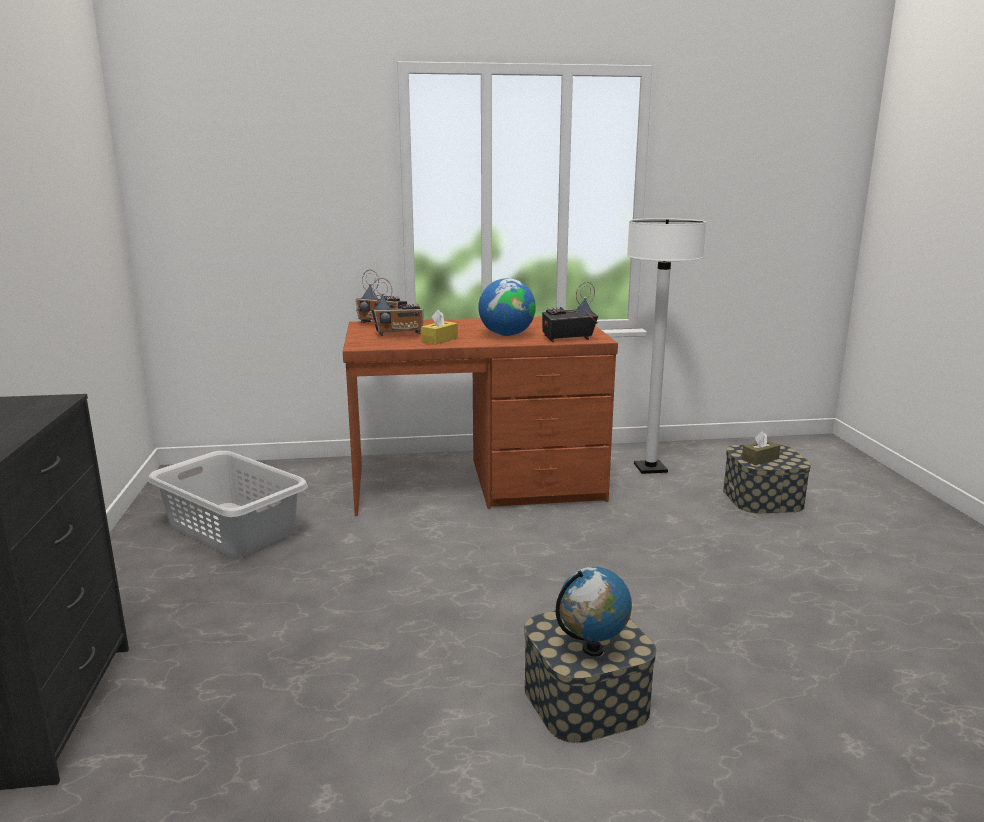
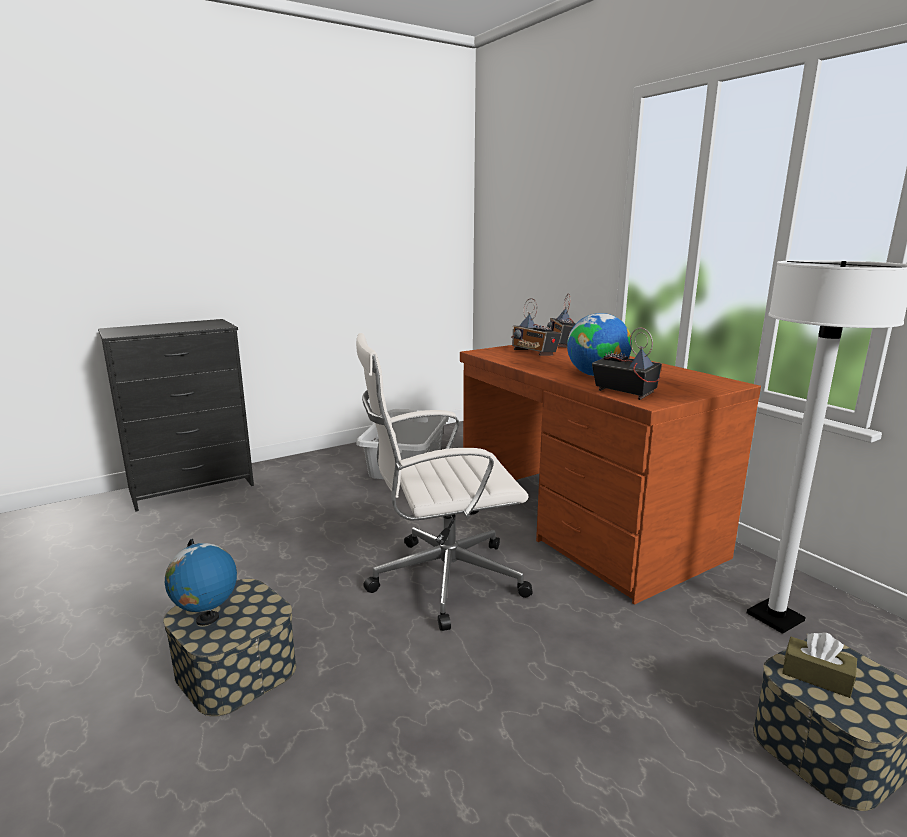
camera: 65 degrees right, 0 degrees up
(439, 340) = (537, 363): yellow tissue box -> none
(513, 564) = (442, 579): none -> white office chair

